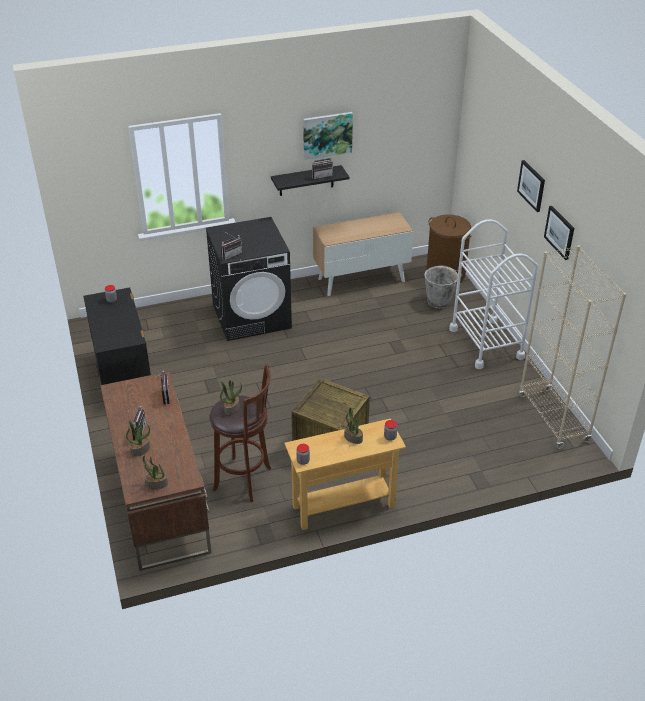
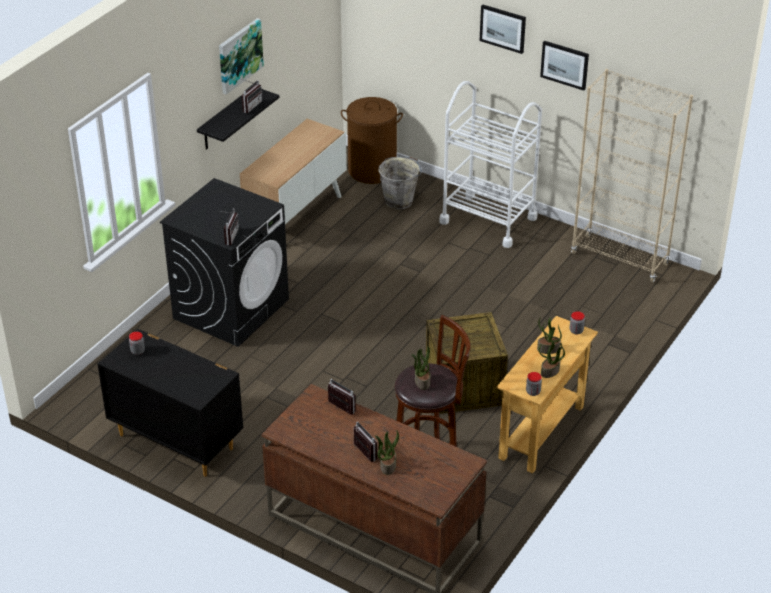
camera: 40 degrees left, 0 degrees up
(156, 484) = (444, 484): potted plant -> potted plant (550, 371)

